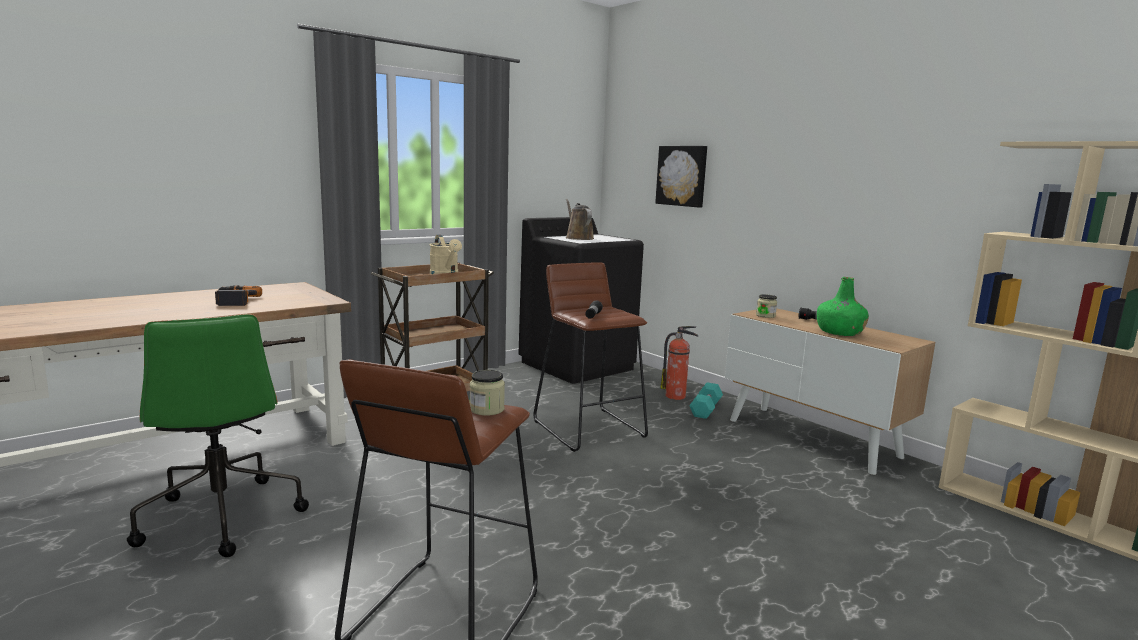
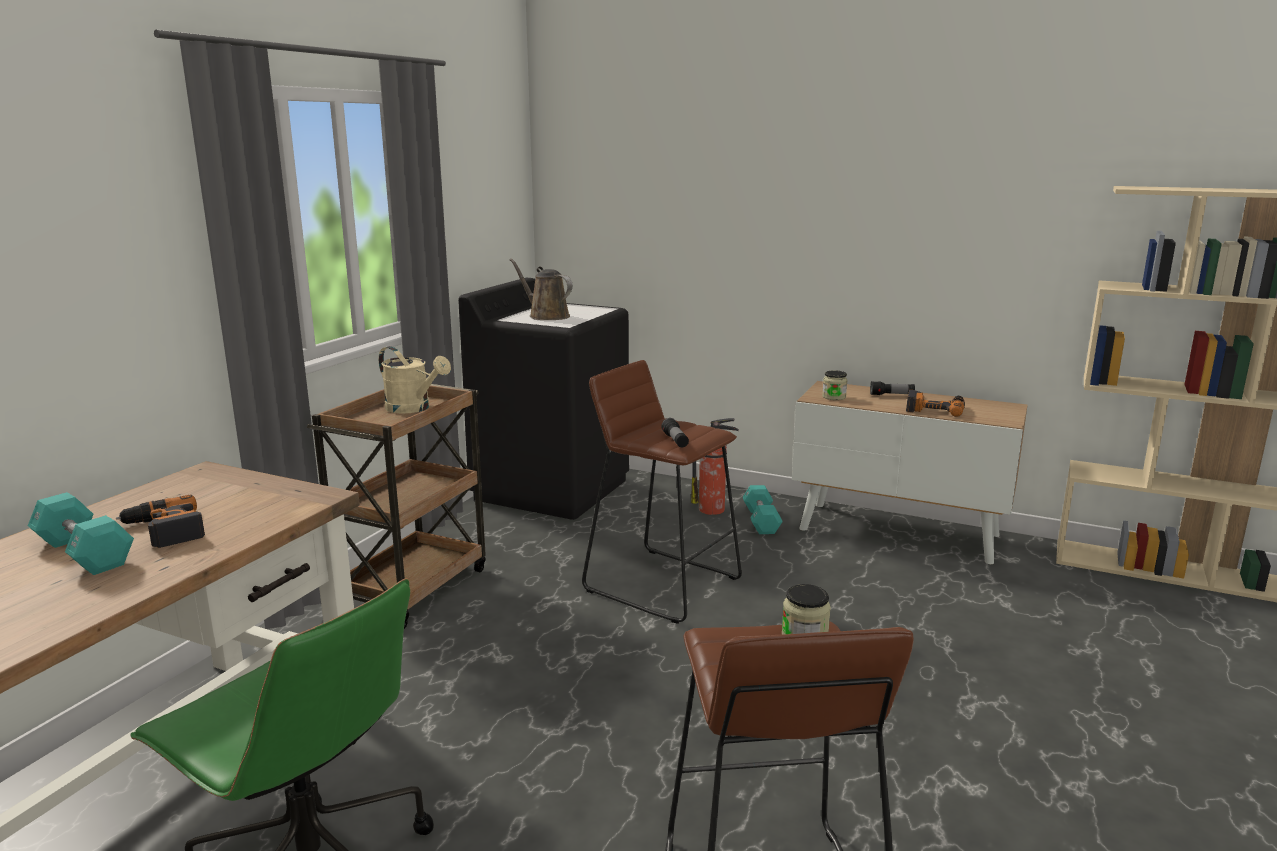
camera: 25 degrees left, 5 degrees up
(186, 302) = (84, 553): none -> turquoise dumbbell
(682, 176) = (672, 217): picture -> none
(840, 332) = (935, 409): green bottle -> power drill

